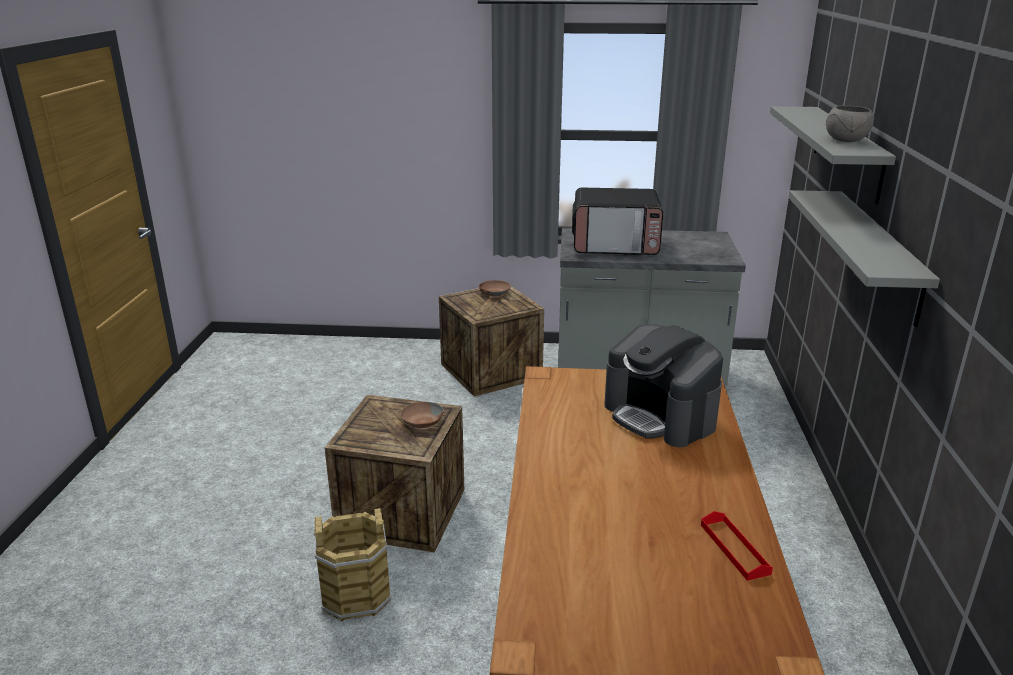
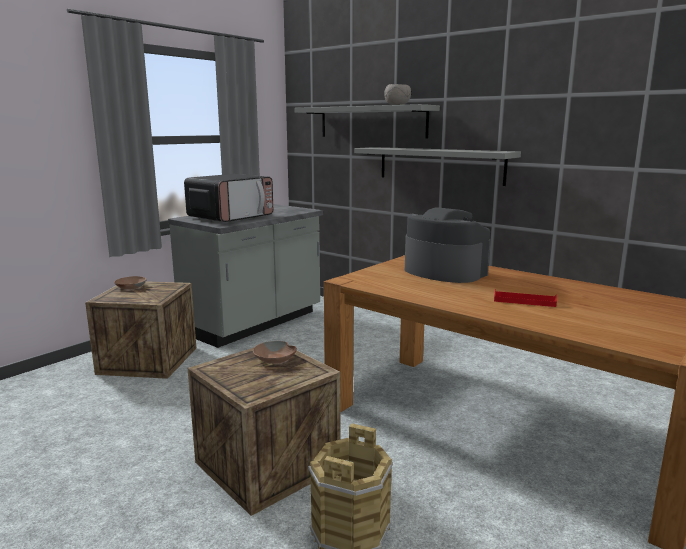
camera: 55 degrees left, 10 degrees down
(660, 416) = (444, 272): coffee machine -> coffee machine turned 135 degrees counterclockwise
(734, 549) = (604, 292): red tray -> red tray (524, 301)

